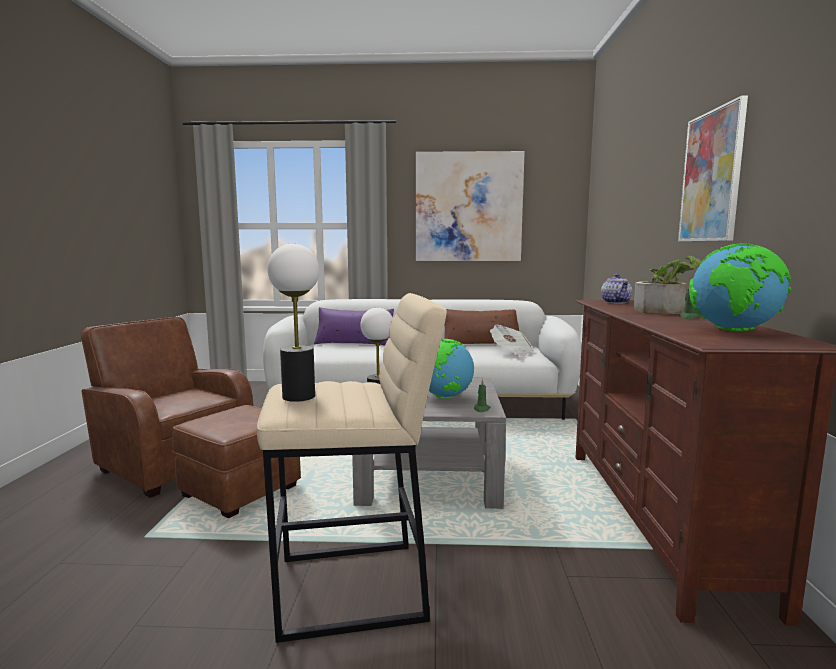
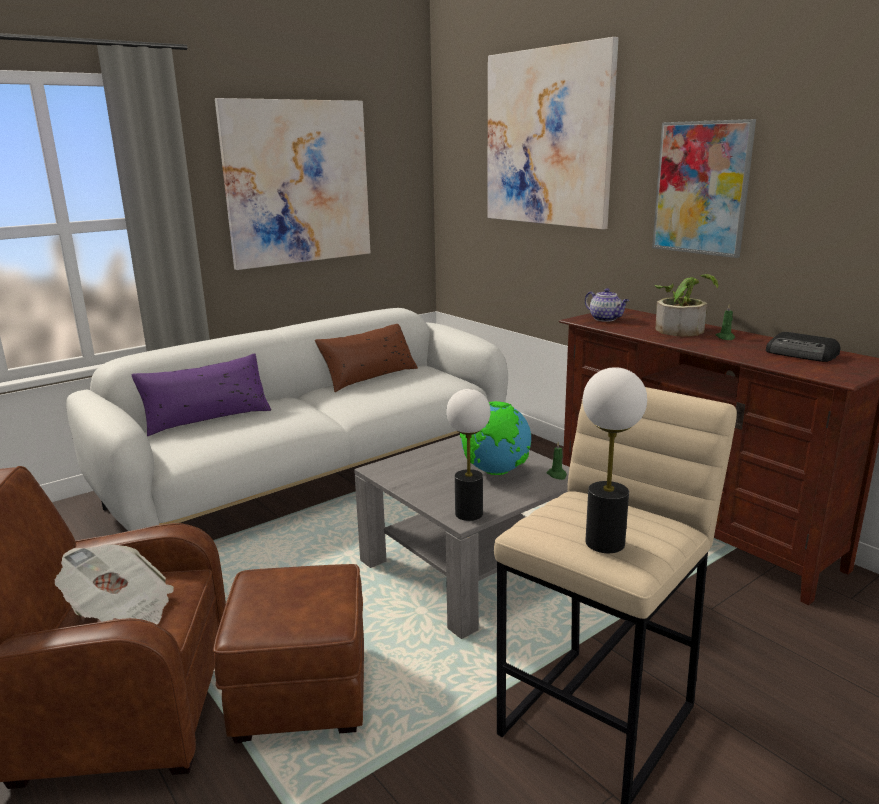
camera: 40 degrees left, 10 degrees up
(511, 352) = (425, 382): newspaper -> newspaper (122, 610)
(634, 159) = (547, 138): none -> picture
(734, 331) = (802, 354): globe -> radio

